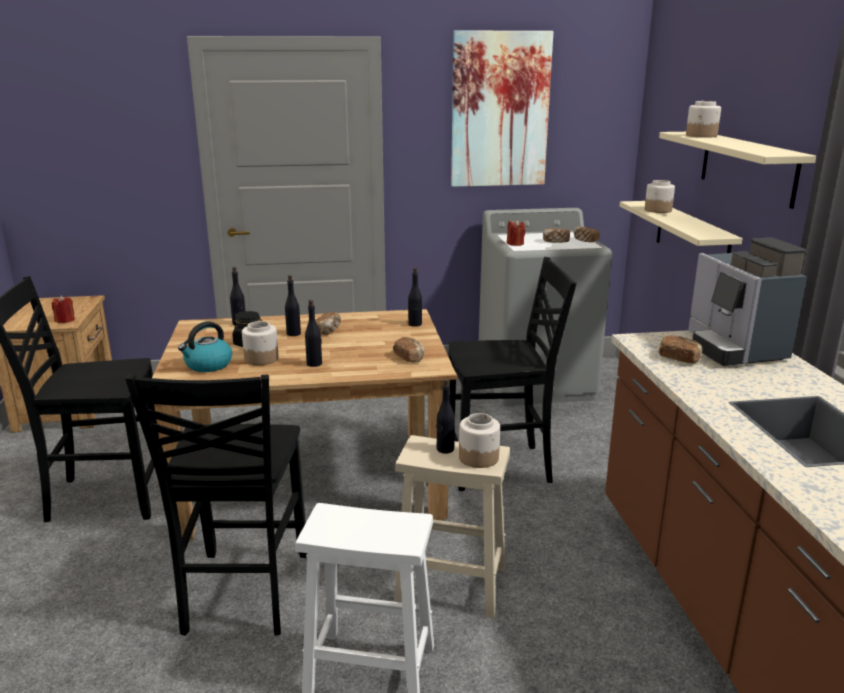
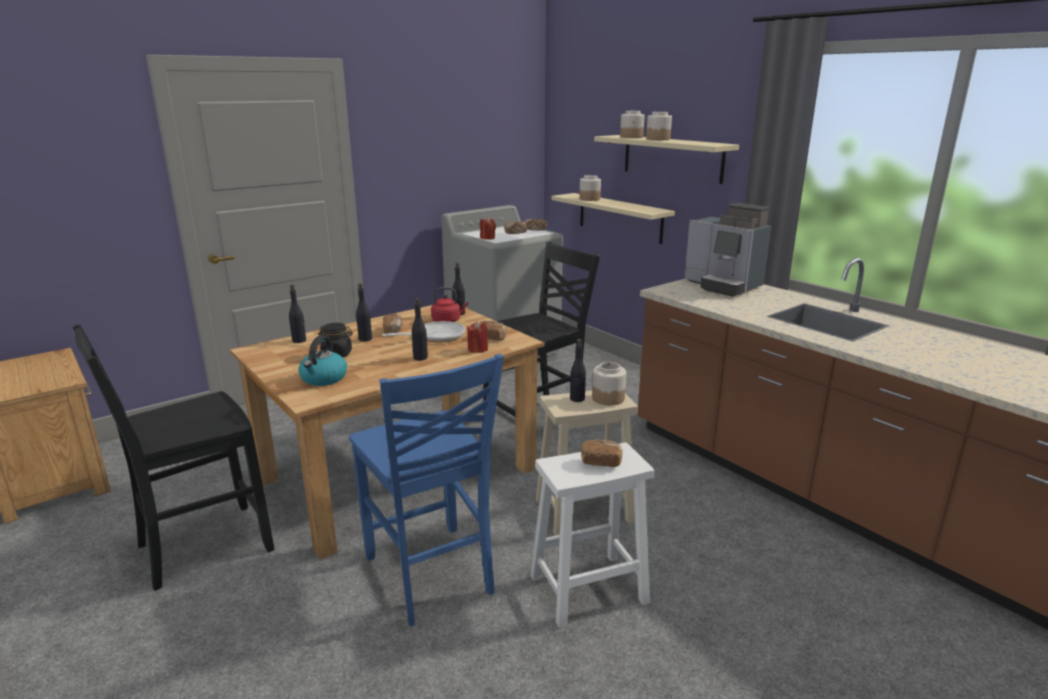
camera: 30 degrees left, 0 degrees up
(65, 320) = (59, 378): red candle -> red candle (477, 349)
(243, 594) = (431, 576): black chair -> blue chair
(261, 359) = (367, 363): jar -> jar (658, 139)
(359, 345) = (436, 336): none -> frying pan
(393, 330) = (448, 321): none -> red kettle
(500, 110) = (445, 125): picture -> none
(679, 359) = (703, 297): bread -> bread (601, 462)

